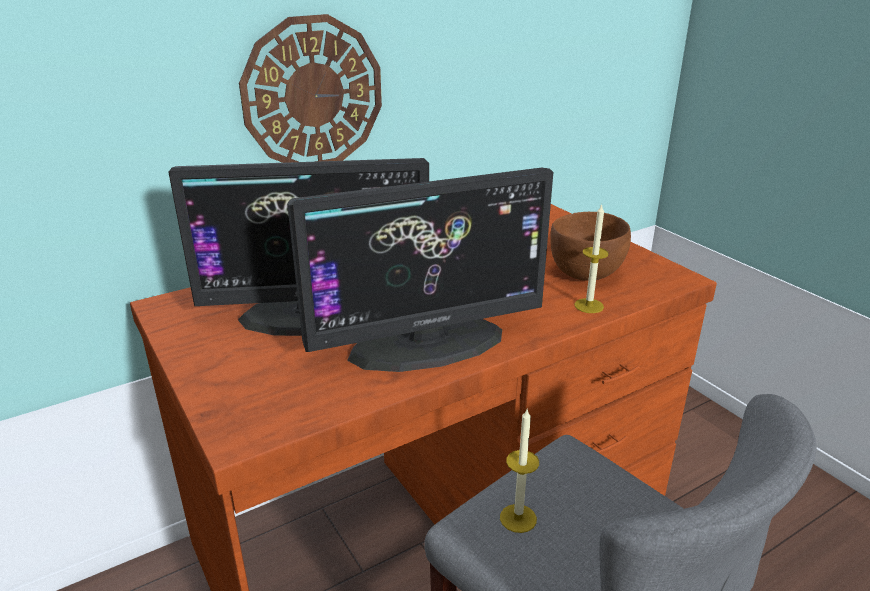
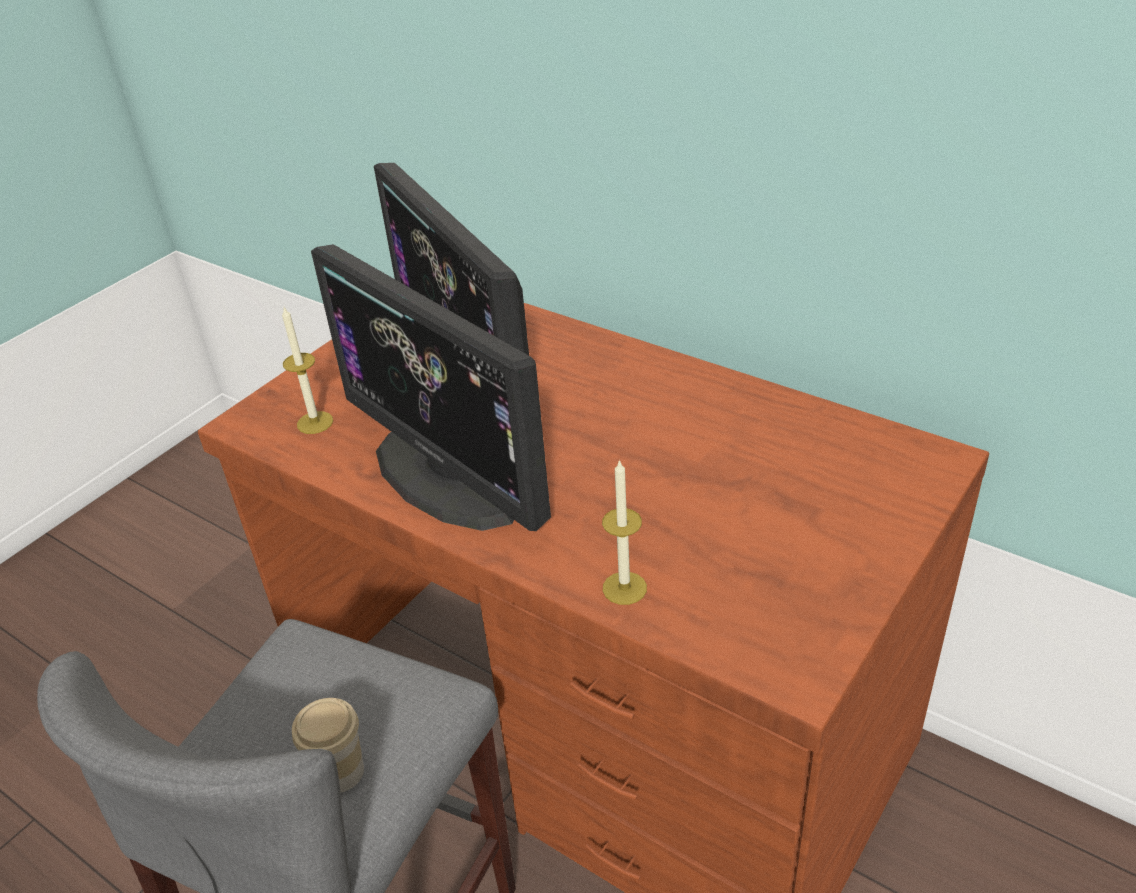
camera: 70 degrees right, 10 degrees up
(313, 94) = (624, 132): wall clock -> none
(518, 518) = (304, 674): candle -> candle (315, 422)
(586, 274) = (727, 565): brown bowl -> none
(631, 514) = (340, 772): none -> cup

